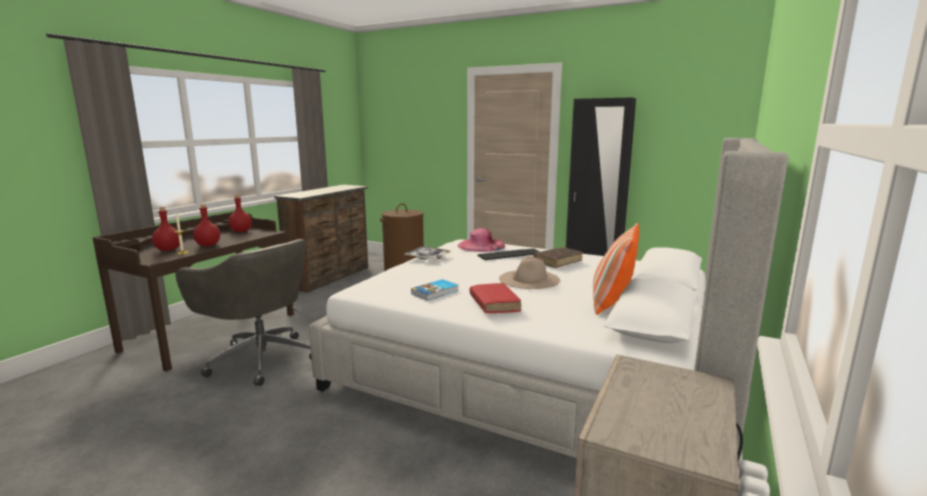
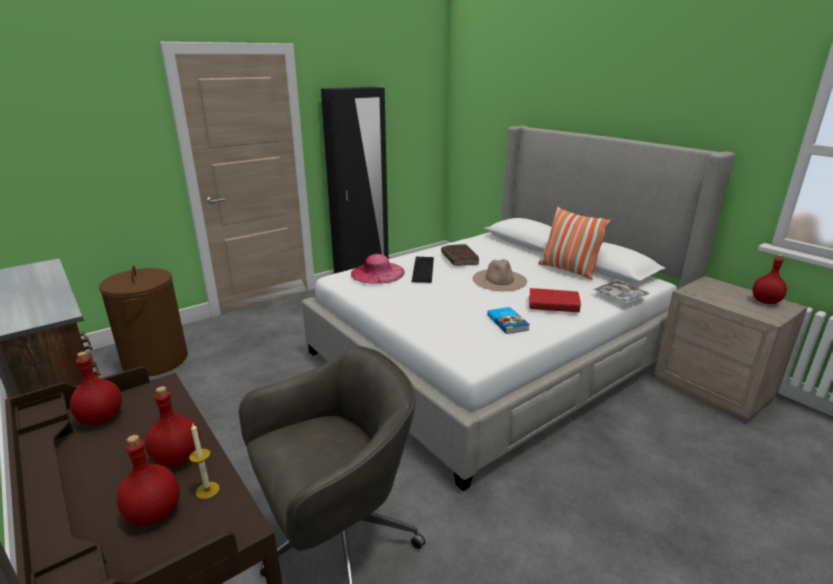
camera: 65 degrees left, 10 degrees up
(427, 257) = (389, 305): tray -> tray (620, 296)
(691, 432) = (765, 301): none -> red bottle

